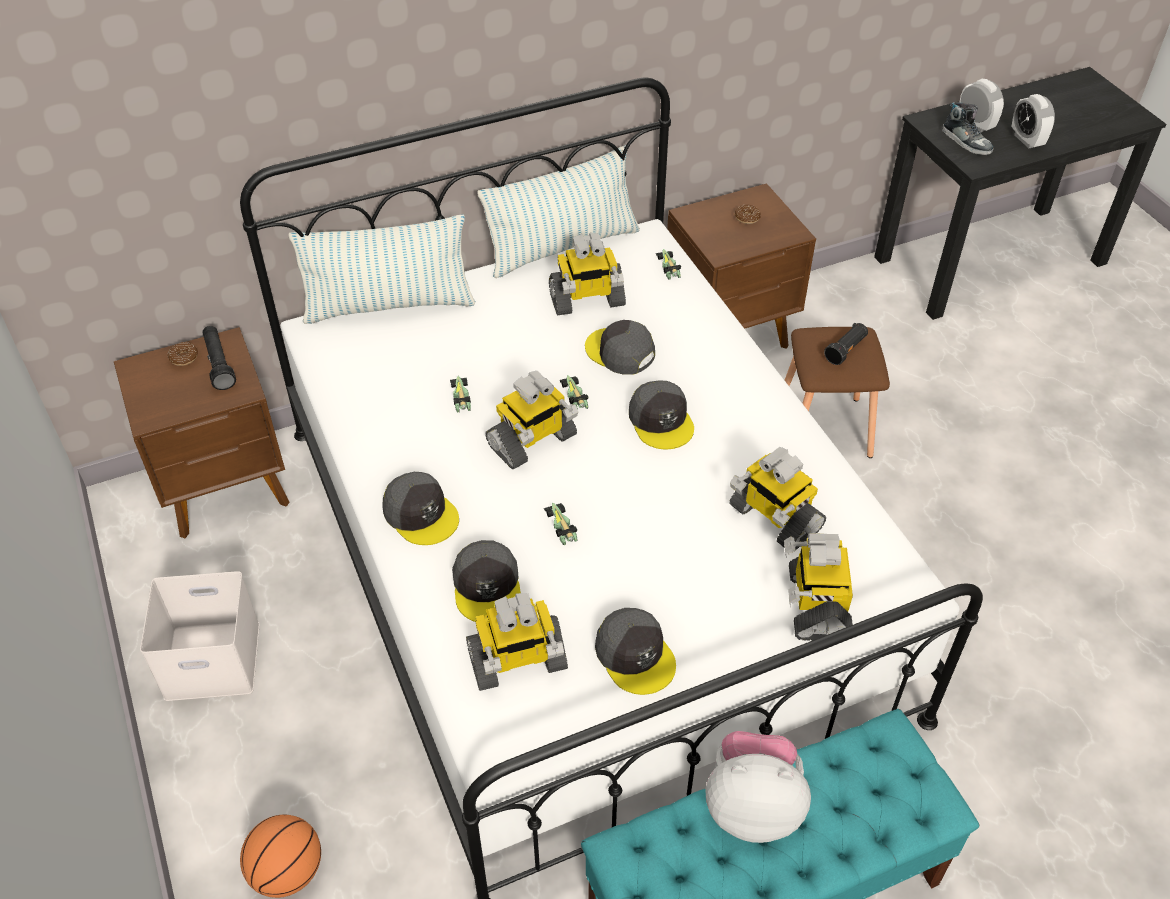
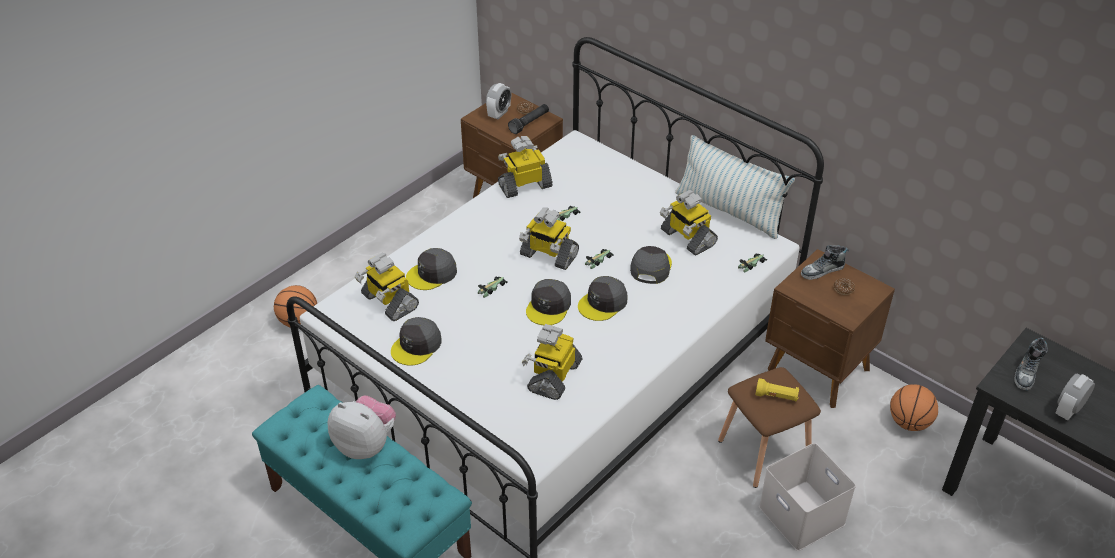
camera: 65 degrees right, 5 degrees down
(214, 658) = (405, 243): white storage box -> white storage box (803, 515)
(389, 306) = (617, 162): pillow -> none
(421, 514) = (467, 232): grey cap -> grey cap (549, 306)
(708, 220) = (822, 271): none -> shoe
(752, 806) = (366, 444): plush toy -> plush toy turned 45 degrees counterclockwise
(816, 604) = (496, 413): toy robot -> toy robot (525, 185)
(835, 301) = (909, 422): none -> basketball
(846, 350) = (776, 396): black flashlight -> yellow flashlight
(975, 124) = (1058, 373): alarm clock -> alarm clock (499, 113)

